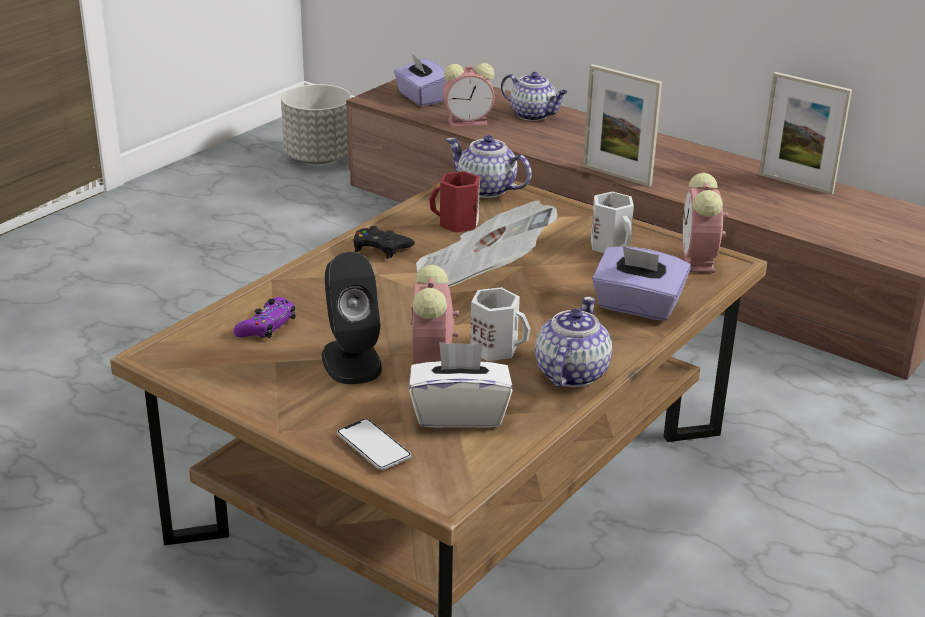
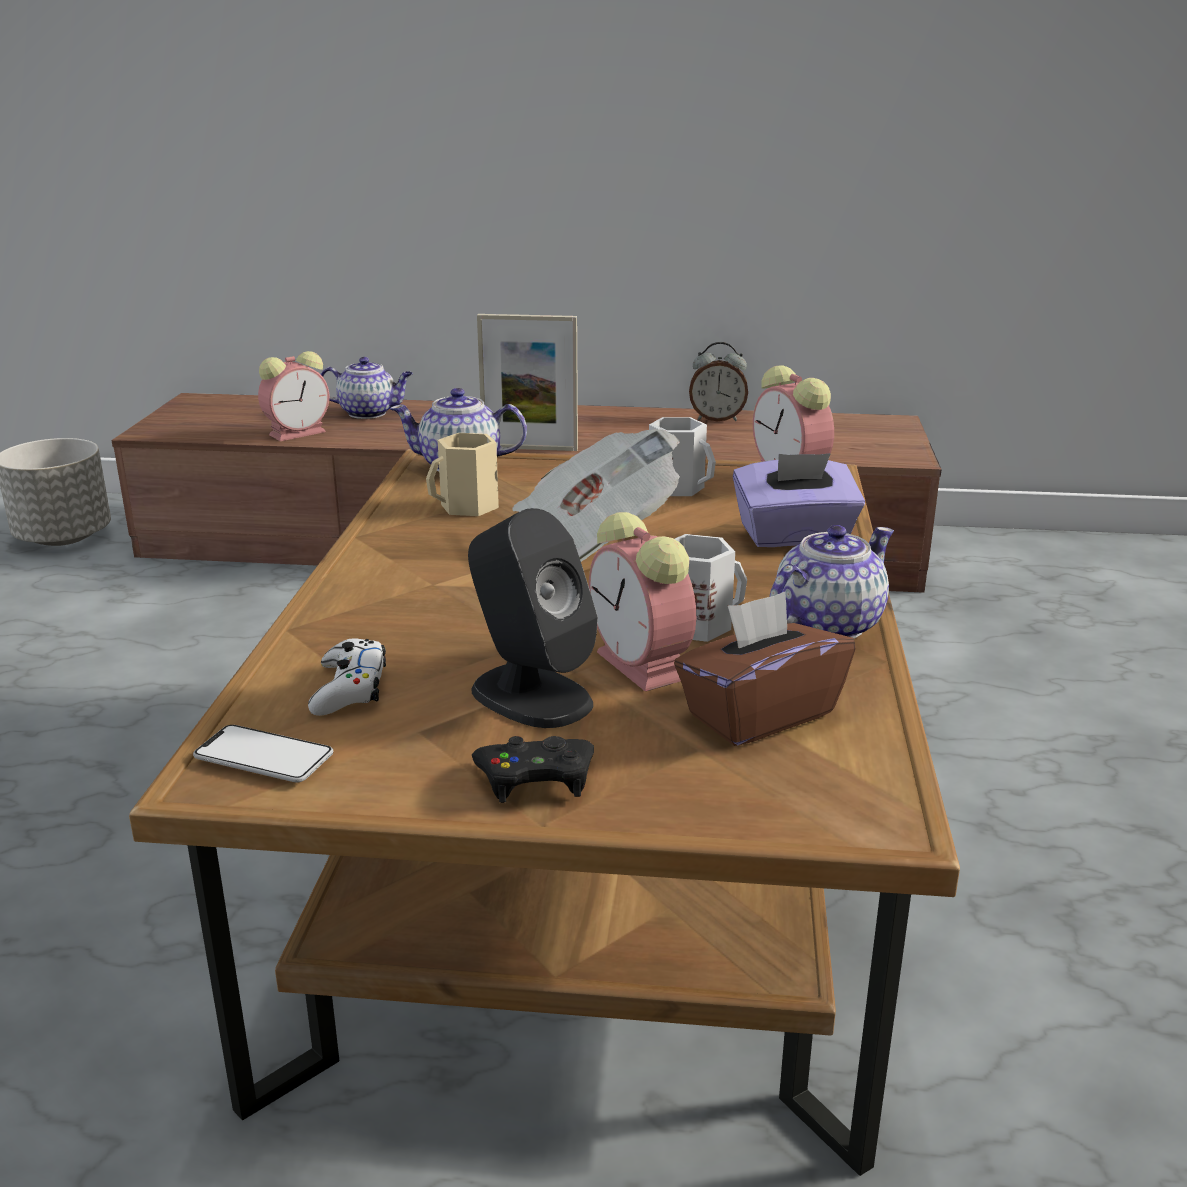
camera: 30 degrees left, 5 degrees down
(266, 326) = (349, 689): purple game controller -> white game controller
(373, 446) = (707, 794): phone -> phone (264, 756)
(380, 248) = (403, 554): black game controller -> black game controller (536, 778)
(420, 97) = (211, 421): purple tissue box -> none
(457, 223) = (467, 507): red mug -> beige mug
(459, 414) = (759, 714): white tissue box -> brown tissue box
(570, 374) = (826, 625): teapot -> teapot turned 60 degrees clockwise
(795, 183) = (717, 419): picture frame -> alarm clock

